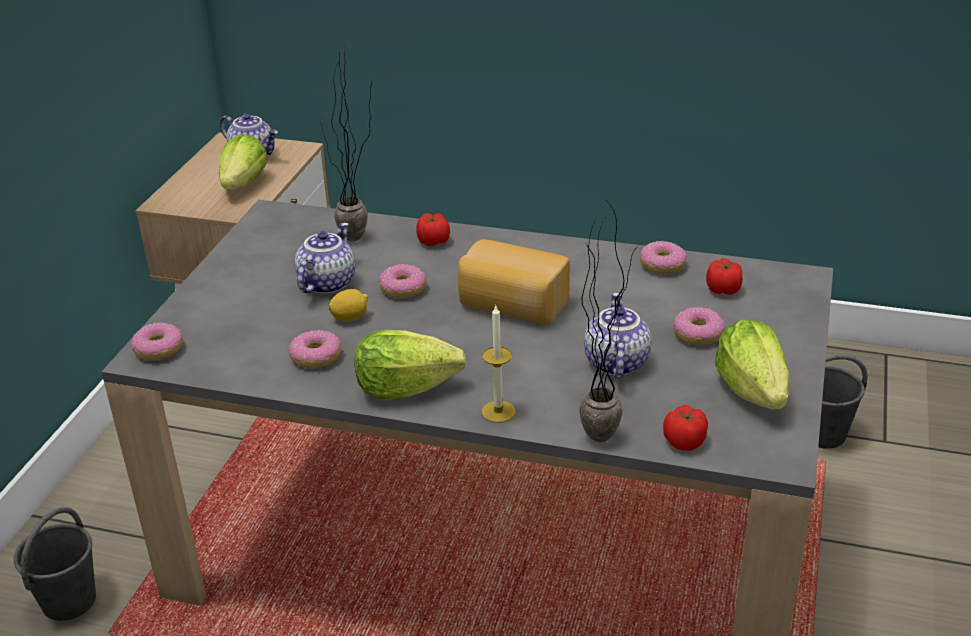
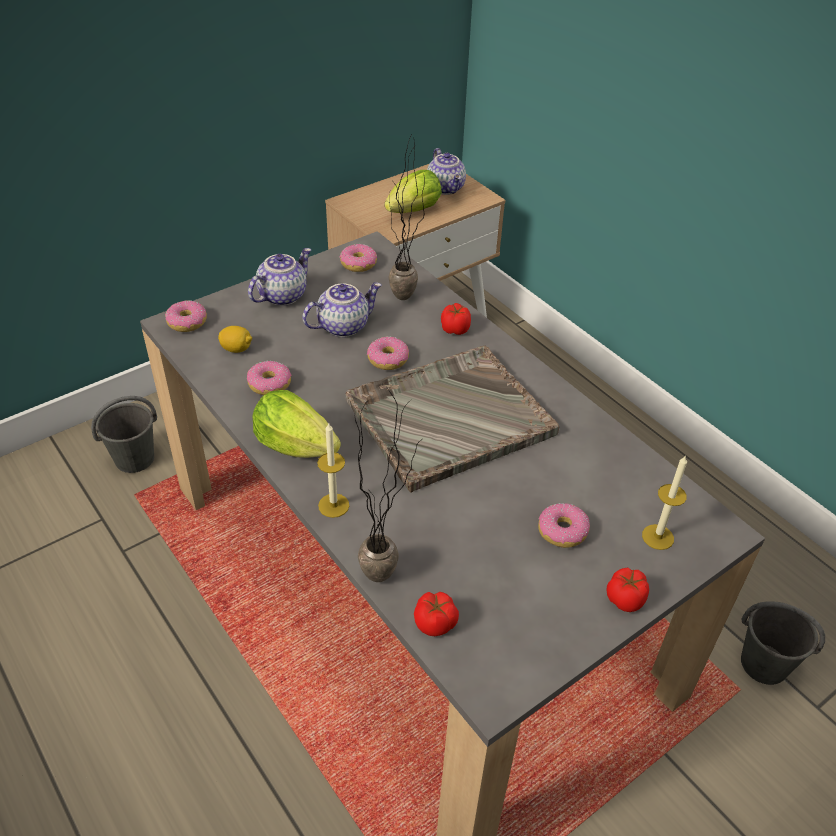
camera: 35 degrees right, 10 degrees up
(350, 317) = (326, 364): lemon -> lemon (236, 349)
(512, 305) = (448, 418): bread -> grey tray
(614, 362) = (465, 516): teapot -> teapot (282, 295)
(662, 265) = (609, 448): donut -> donut (358, 264)
(723, 289) = (635, 501): tomato -> tomato (625, 598)
(752, 390) = (545, 613): lettuce -> none
(766, 303) = (658, 537): none -> candle

